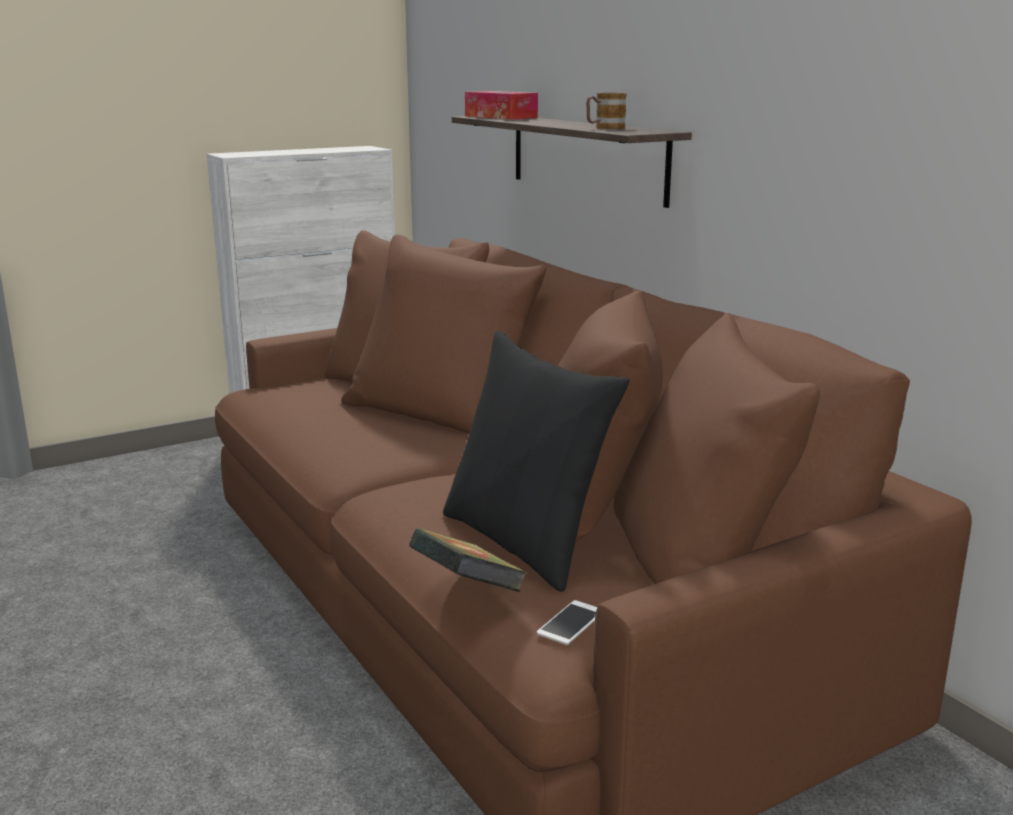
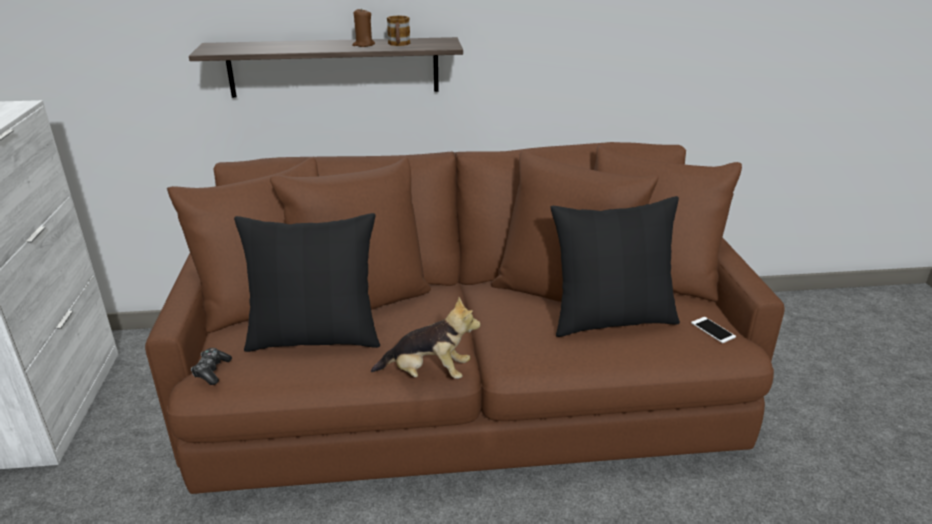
camera: 65 degrees left, 10 degrees up
(260, 390) = (212, 371): none -> game controller
(317, 467) = (428, 373): none -> plush toy
(342, 409) = (315, 337): none -> black pillow
(467, 591) = (666, 353): book -> none
(500, 117) = (235, 47): tissue box -> none
(579, 125) = (363, 45): none -> brown candle

